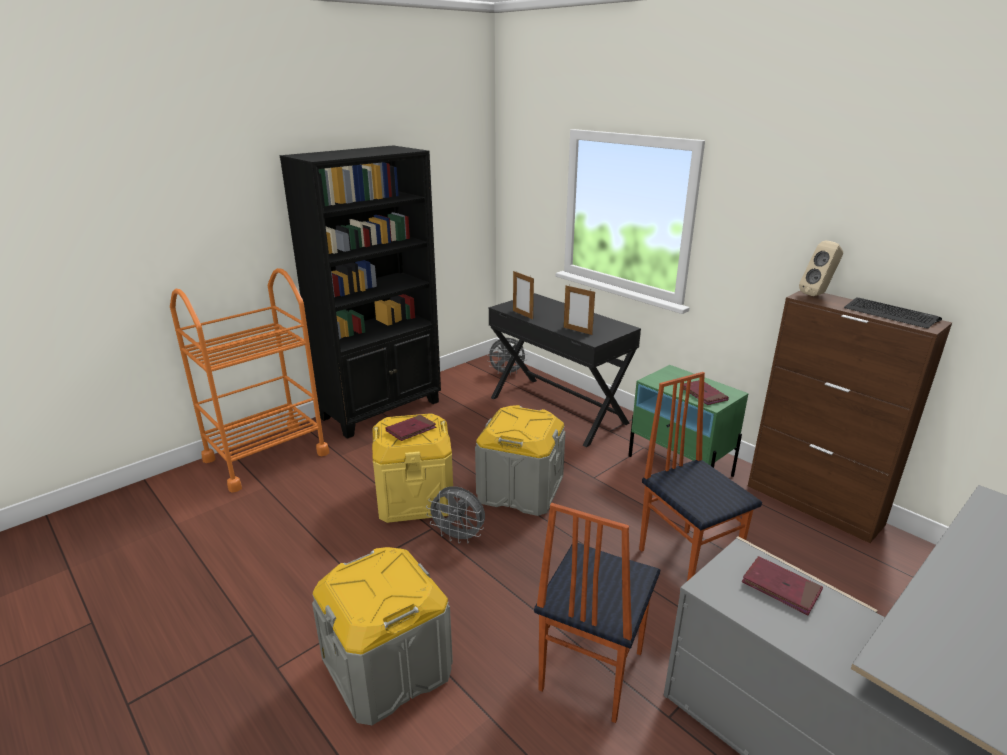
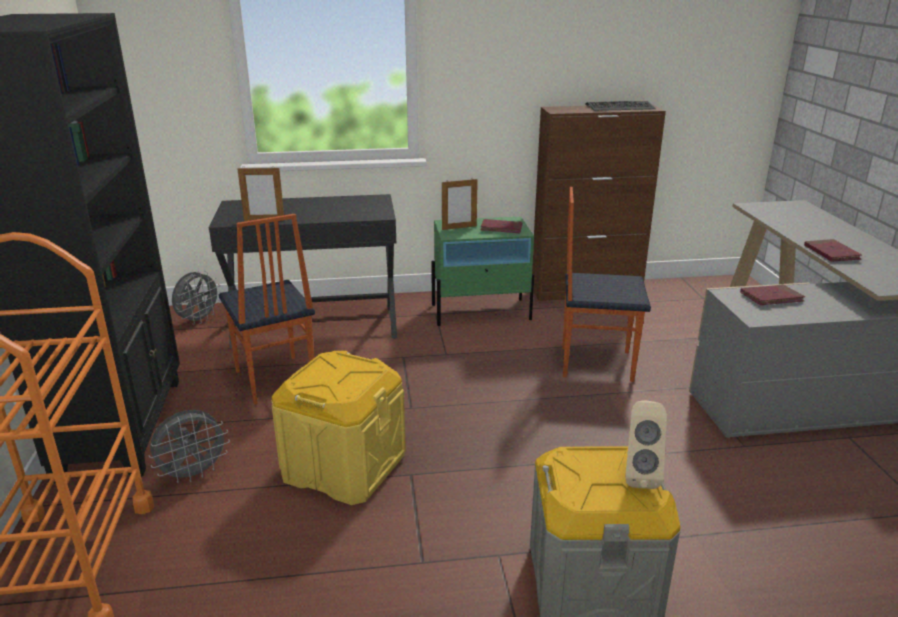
camera: 55 degrees left, 0 degrees up
(411, 430) = (339, 374): red book -> red book (831, 253)
(459, 537) = (444, 462): grey fan -> grey fan (194, 474)
(520, 490) = (416, 397): grey storage box -> none
(577, 331) = (349, 214): picture frame -> picture frame (459, 228)
(589, 670) = (677, 461): chair -> chair (274, 380)
(818, 294) = (559, 108): beige speaker -> beige speaker (639, 475)

